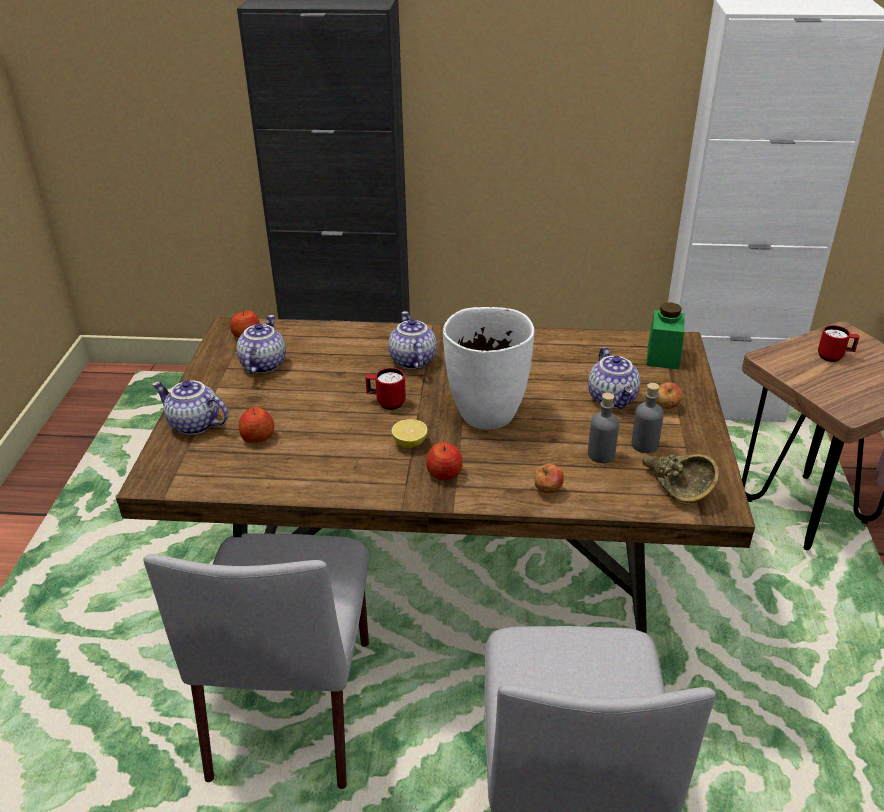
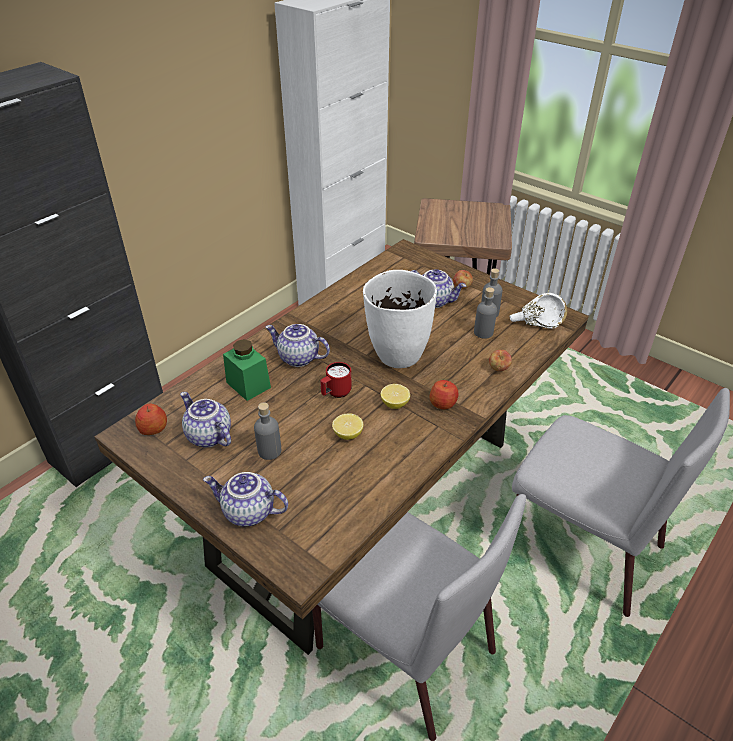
camera: 55 degrees left, 5 degrees up
(193, 425) = (248, 512): teapot -> teapot turned 45 degrees clockwise
(258, 437) = (306, 479): apple -> none
(274, 402) = (269, 451): none -> grey bottle
(337, 434) = (348, 434): none -> lemon
(663, 356) = (413, 262): green jar -> green jar (248, 385)
(674, 488) = (536, 323): brown bowl -> white bowl
(834, 357) = (450, 219): red mug -> none

